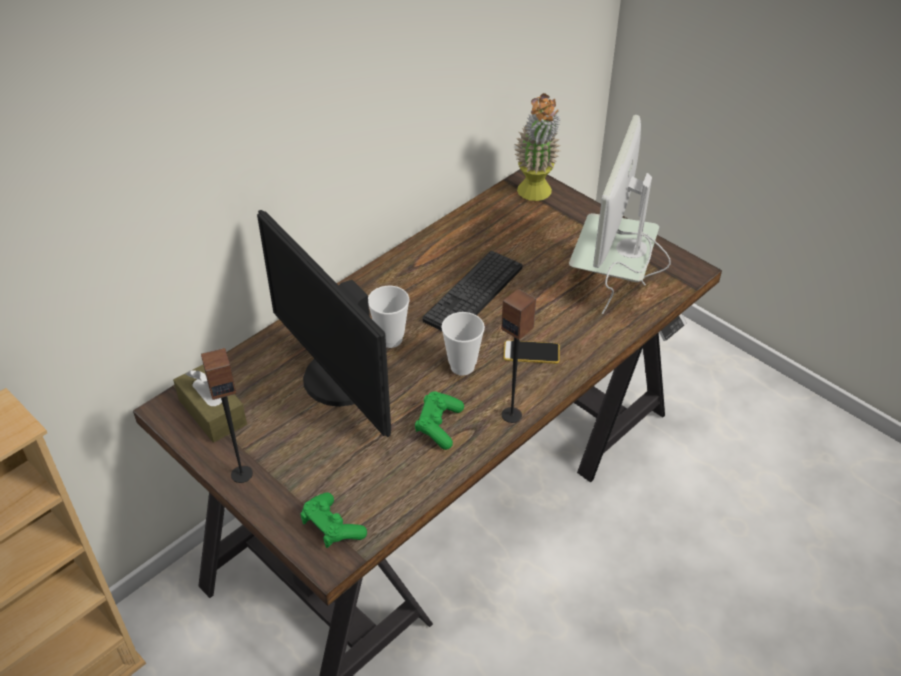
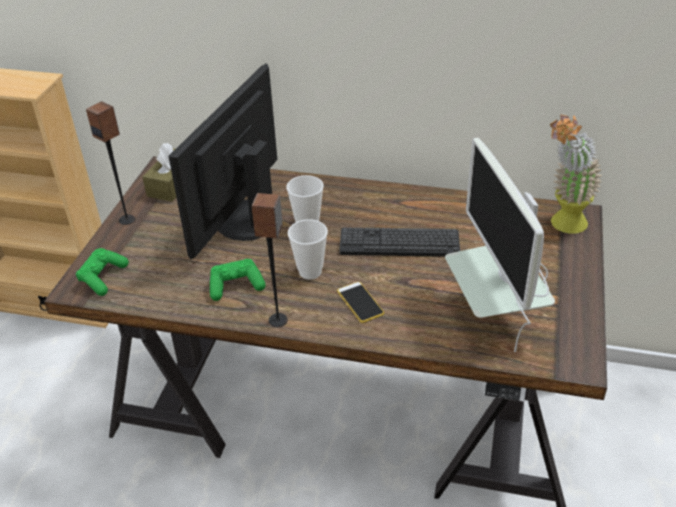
camera: 60 degrees right, 5 degrees down
(612, 285) = (496, 317): monitor -> monitor turned 90 degrees counterclockwise

